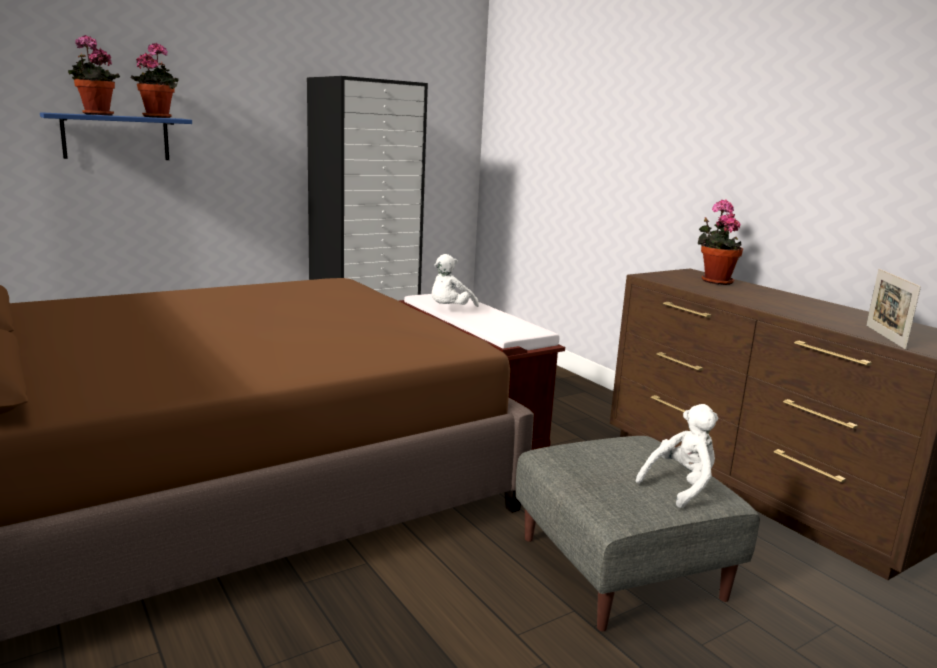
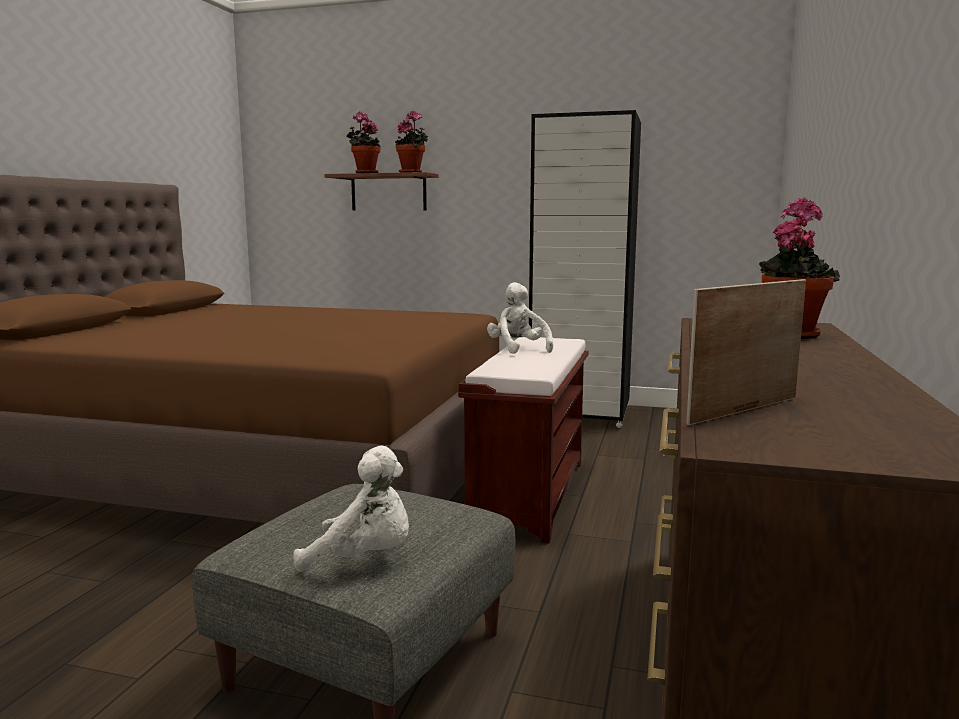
camera: 50 degrees right, 5 degrees down
(116, 137) = (388, 192): blue shelf -> brown shelf
(449, 310) = (518, 349): white plush toy -> white plush toy turned 75 degrees clockwise

